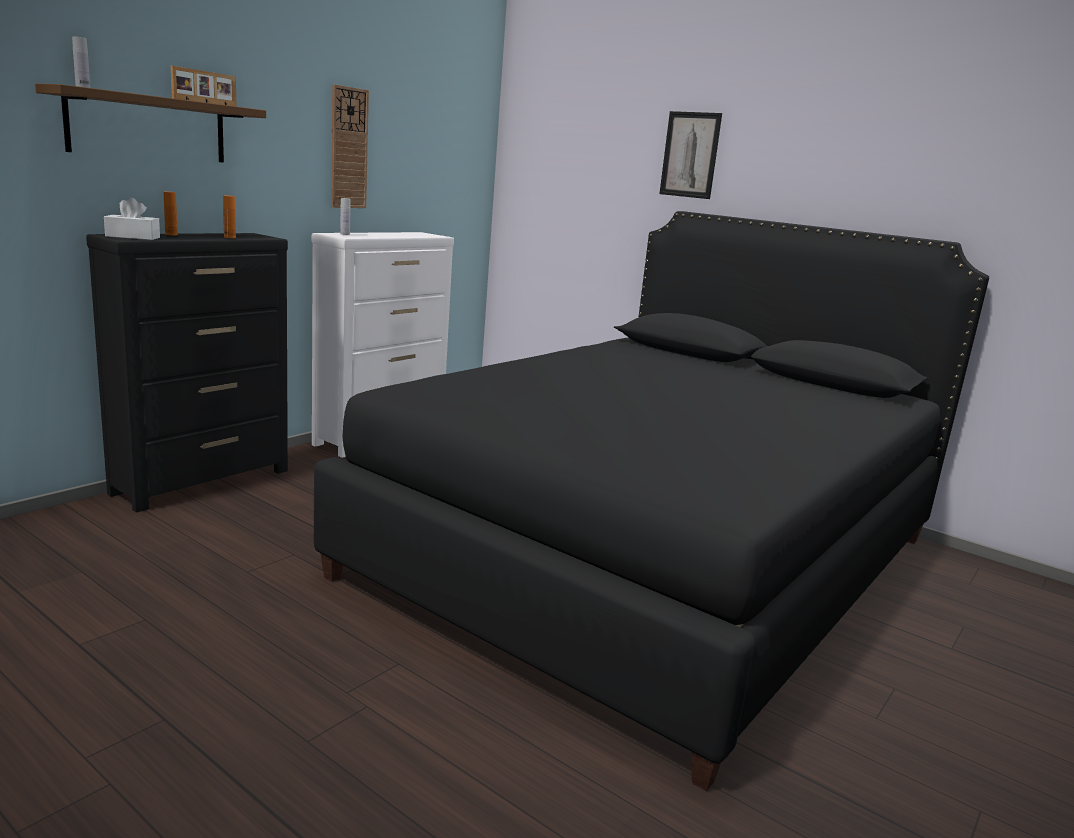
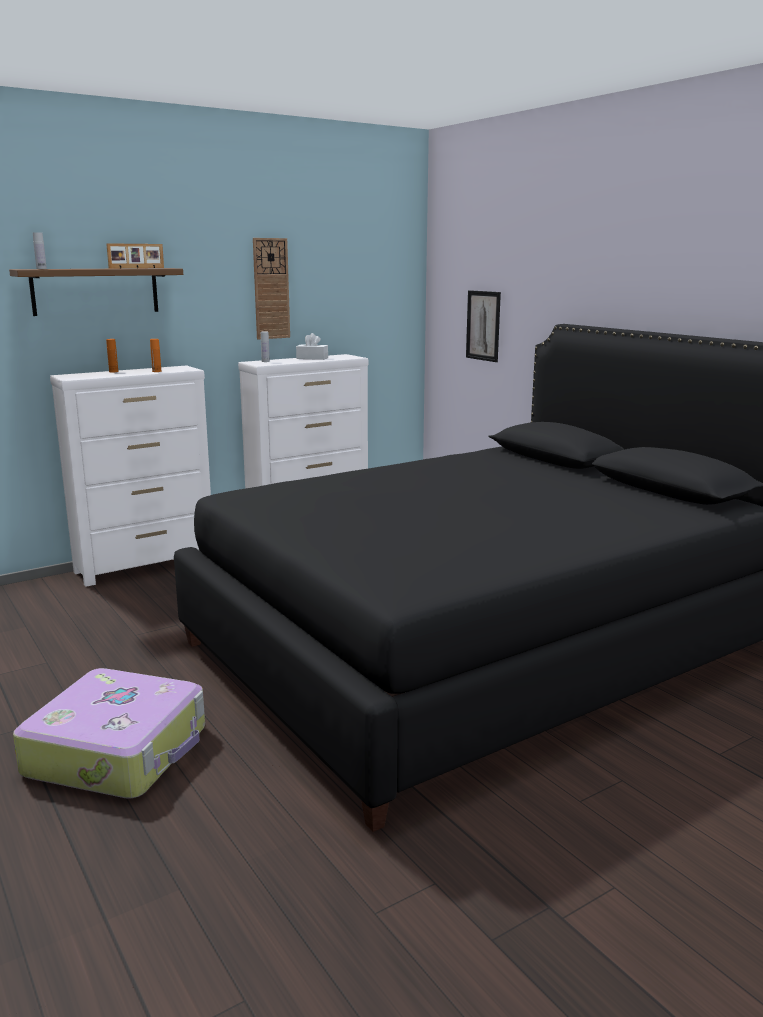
camera: 20 degrees right, 0 degrees up
(133, 237) = (79, 376): white tissue box -> white tissue box (312, 358)
(204, 482) = (147, 566): black dresser -> white dresser
(329, 732) = (119, 751): none -> suitcase
(690, 155) = (571, 269): picture -> picture (483, 325)

